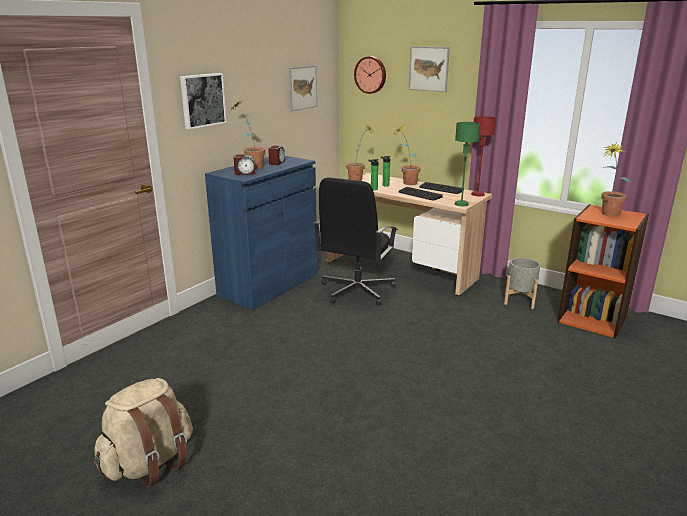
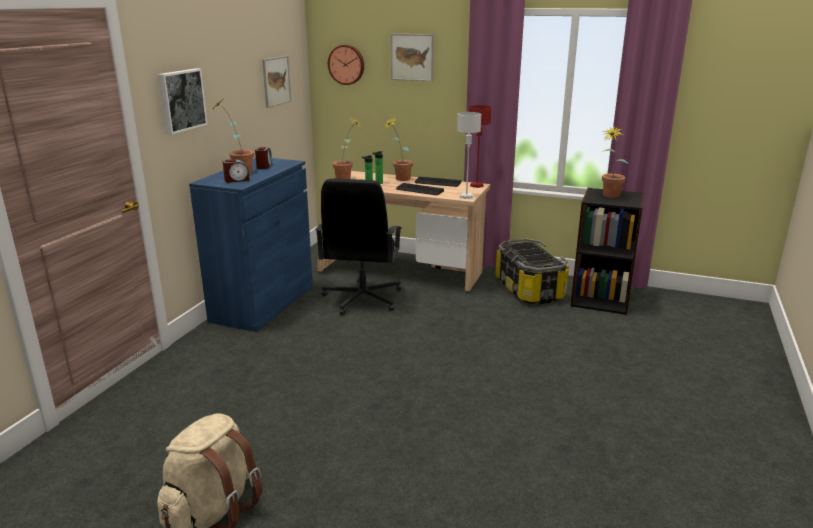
camera: 15 degrees left, 0 degrees up
(461, 204) = (466, 196): green table lamp -> grey table lamp
(520, 300) = (528, 289): grey planter -> storage box
(592, 319) = (600, 299): orange bookcase -> black bookcase

